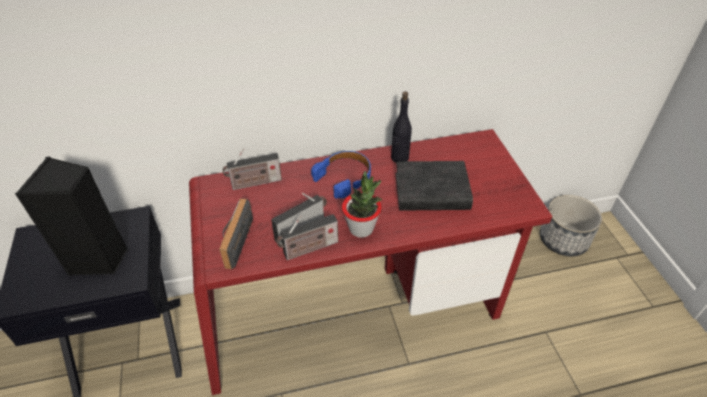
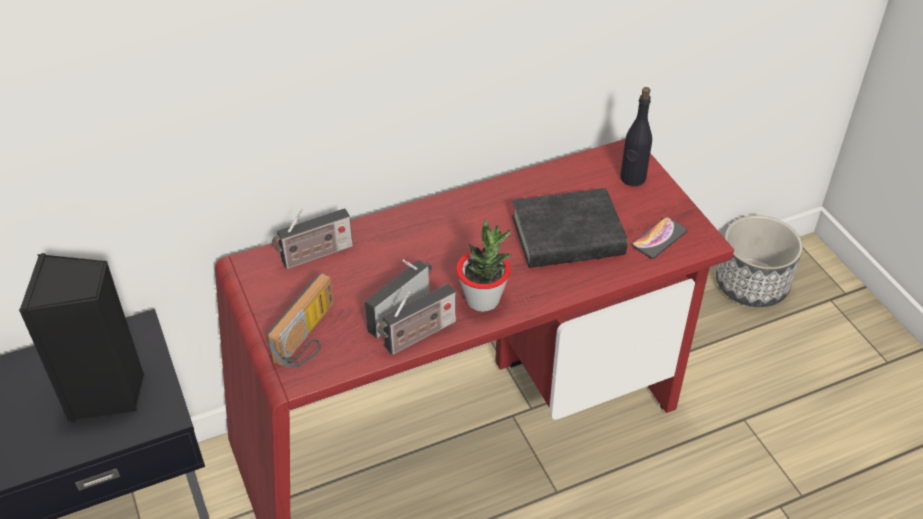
camera: 10 degrees left, 0 degrees up
(233, 240) = (309, 338): radio -> radio turned 150 degrees counterclockwise
(344, 177) = (441, 232): blue headphones -> none
(399, 158) = (513, 194): black bottle -> black bottle (632, 178)
(497, 201) = (659, 238): none -> phone

